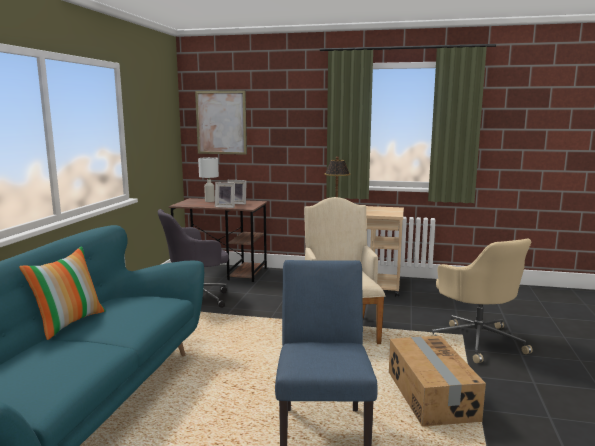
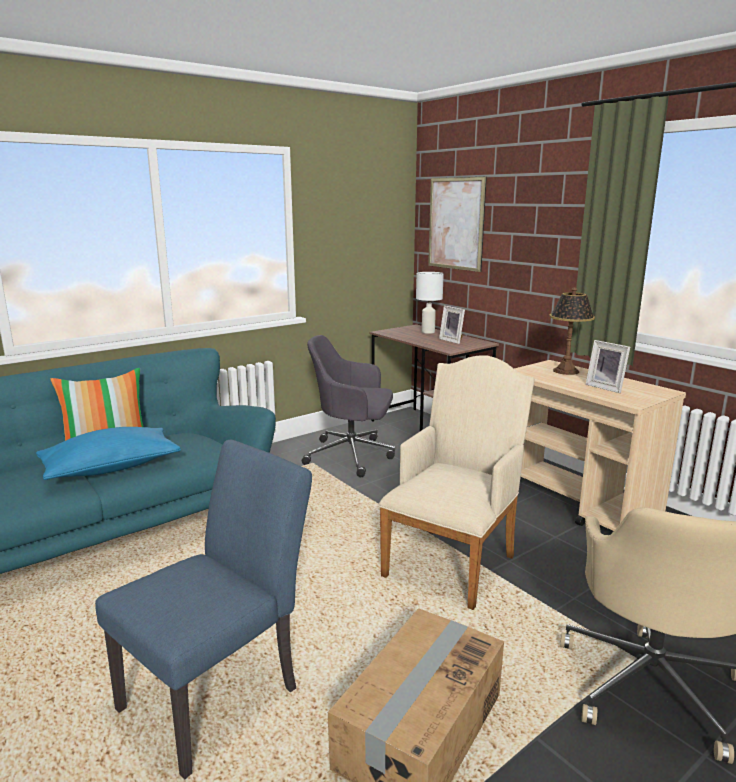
camera: 40 degrees right, 5 degrees up
(108, 331) = (111, 468): none -> blue pillow
(225, 206) = (427, 343): picture frame -> picture frame (606, 387)

